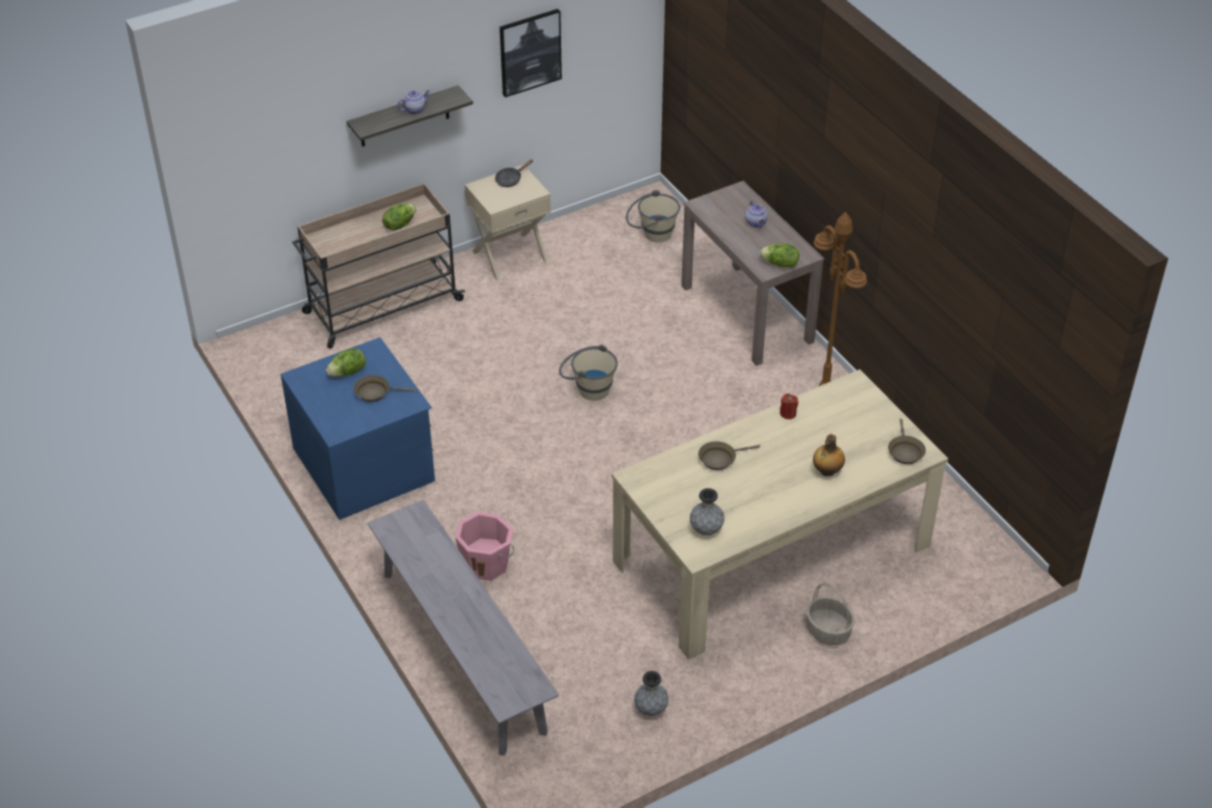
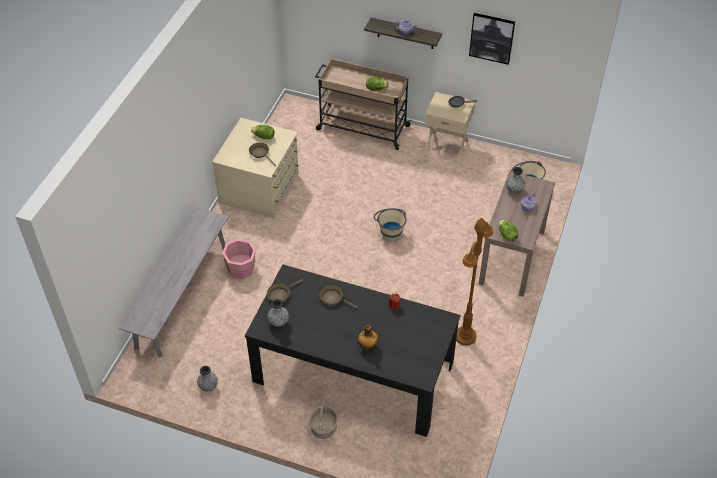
camera: 50 degrees right, 5 degrees up
(365, 463) = (260, 188): blue dresser -> beige dresser
(719, 217) = (514, 190): none -> grey vase
(772, 553) = (353, 372): beige dining table -> black dining table
(905, 451) = (417, 370): brown frying pan -> brown frying pan (280, 294)

